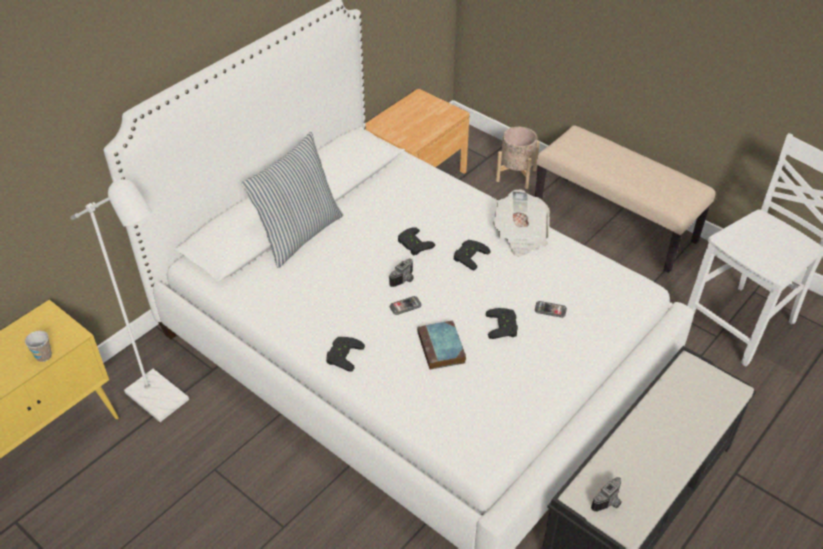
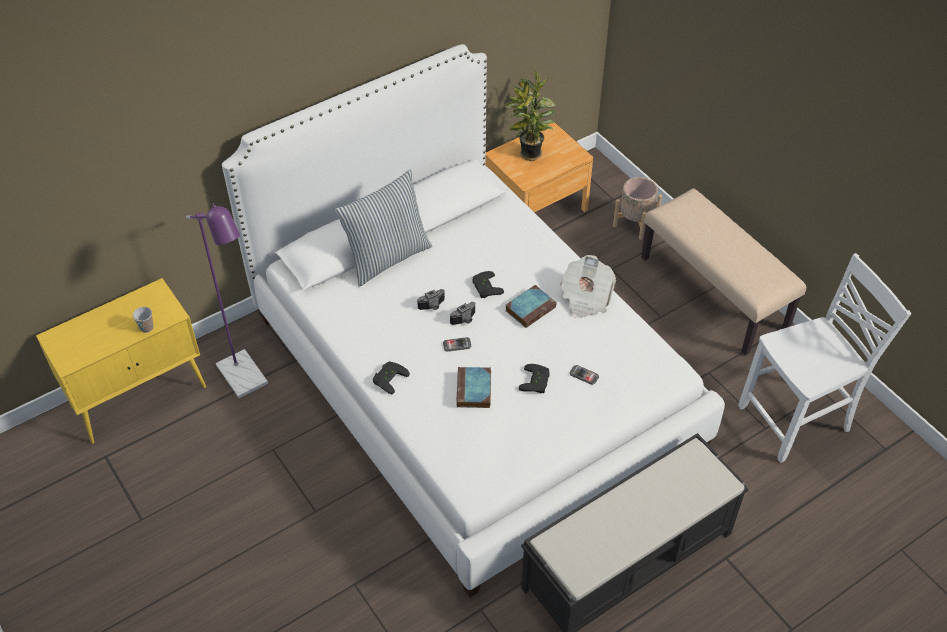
camera: 15 degrees right, 5 degrees up
(164, 402) = (247, 381): white floor lamp -> purple floor lamp
(406, 121) = (529, 155): none -> potted plant
(469, 255) = (531, 308): black game controller -> book
(609, 503) = (571, 555): camera -> camera (433, 306)

